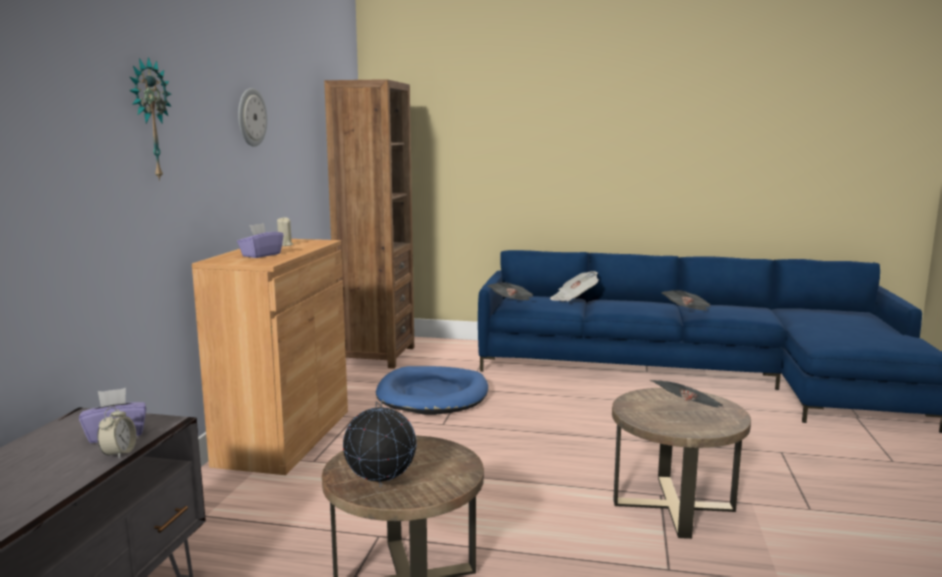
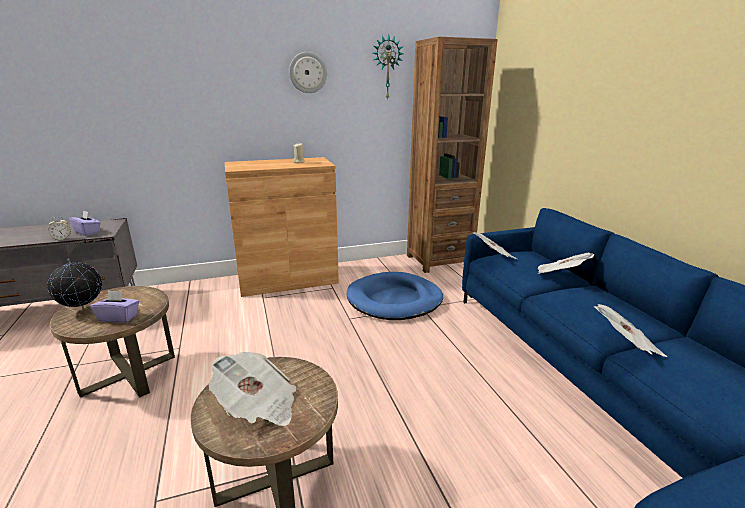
camera: 60 degrees right, 10 degrees up
(149, 120) = (191, 75): wall clock -> wall clock (387, 68)
(261, 255) = (258, 164): purple tissue box -> purple tissue box (119, 317)

